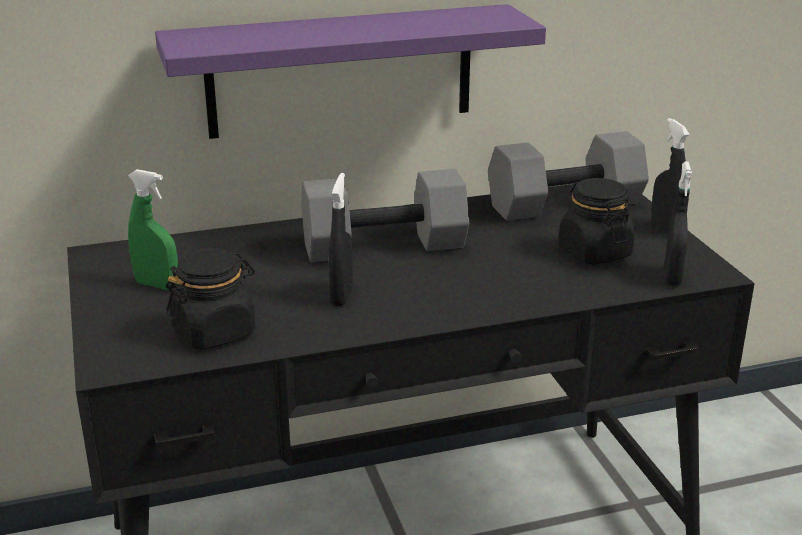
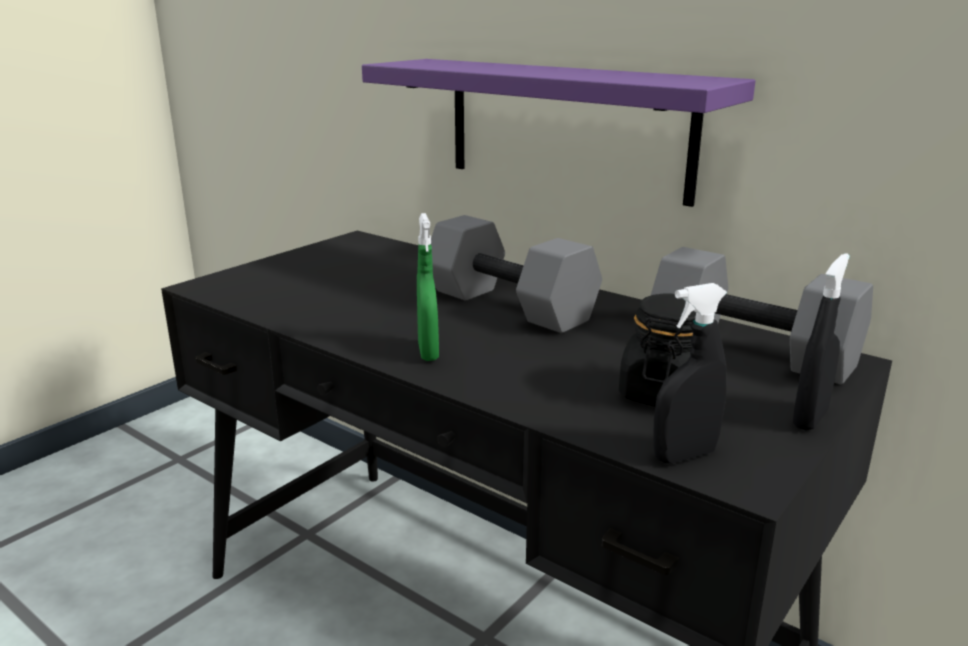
camera: 55 degrees right, 5 degrees down
(157, 285) = (333, 263): green spray bottle -> green spray bottle (428, 352)
(214, 332) = (282, 297): black jar -> none
(341, 296) = (394, 317): black spray bottle -> none

